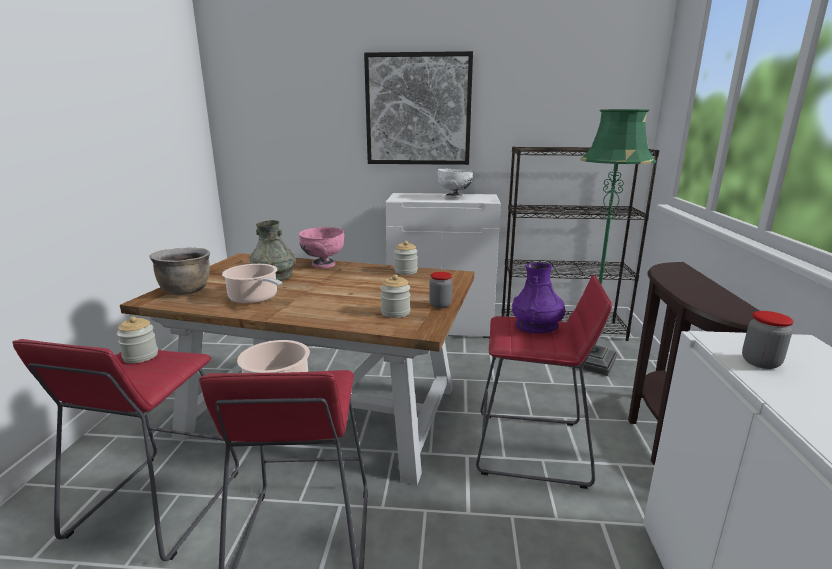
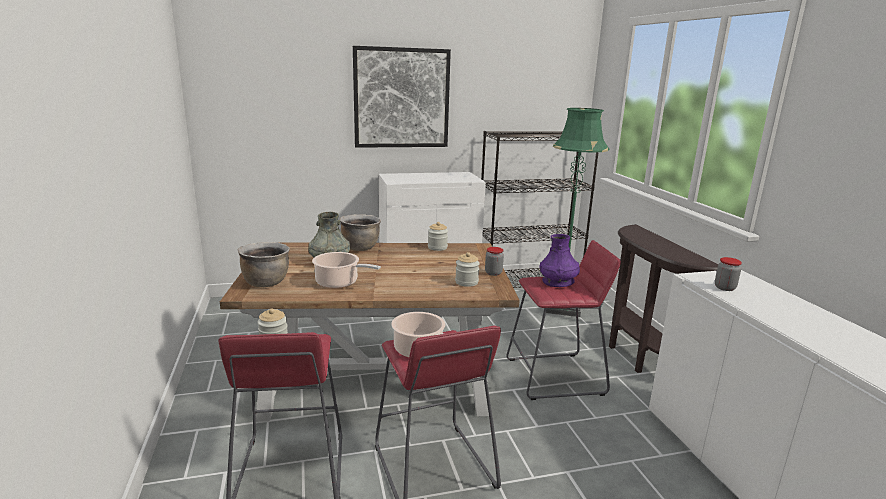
camera: 20 degrees left, 0 degrees up
(323, 265) = (360, 247): pink bowl -> brown cooking pot
(454, 198) = (440, 177): white bowl -> none

